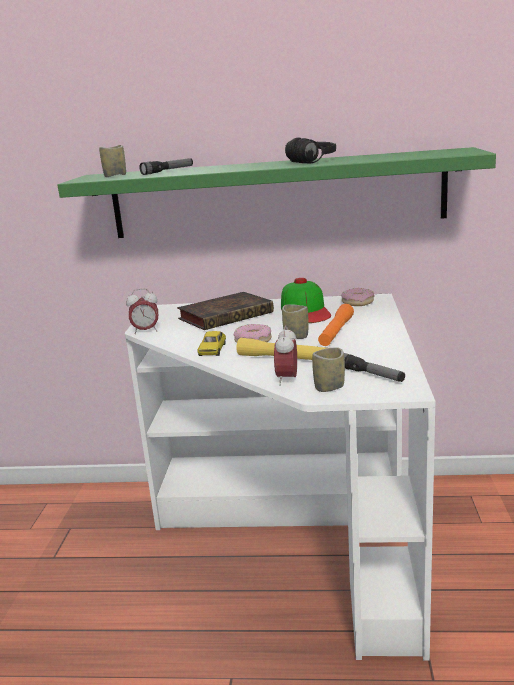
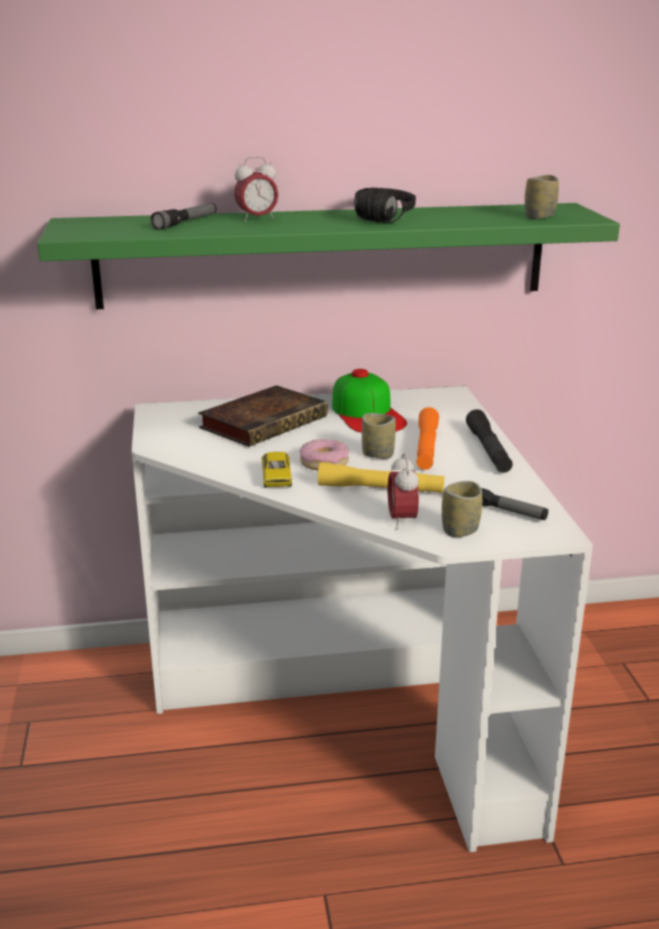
camera: 15 degrees left, 5 degrees up
(115, 176) = (112, 228): cup -> cup (539, 217)
(145, 331) = (162, 448): alarm clock -> alarm clock (257, 219)
(357, 302) = (430, 400): donut -> none
(384, 334) = (488, 450): none -> black flashlight

